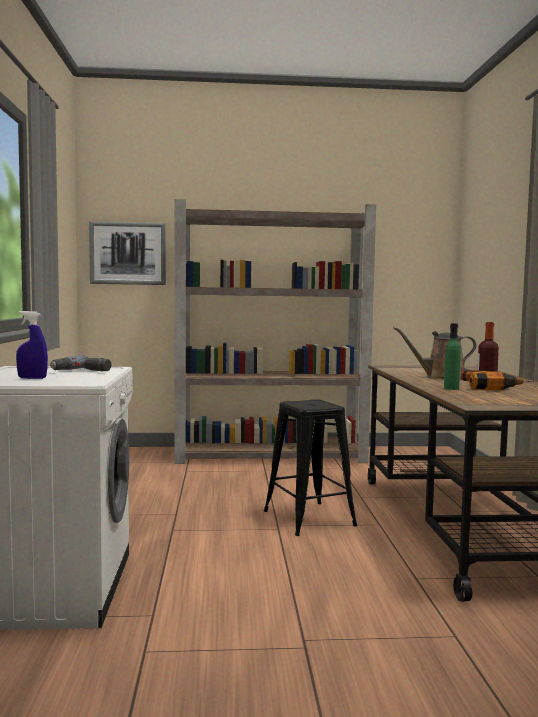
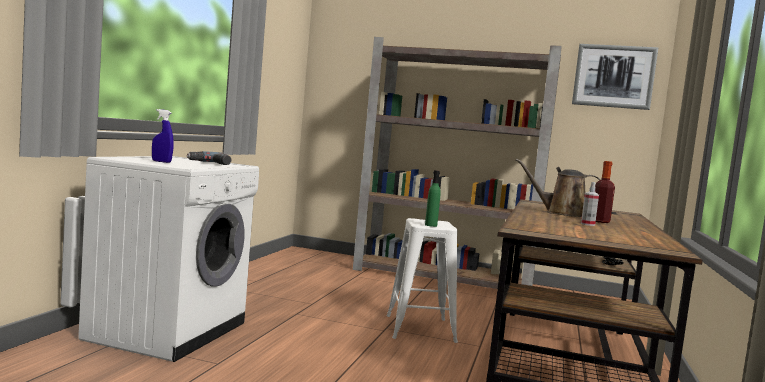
camera: 20 degrees right, 0 degrees up
(128, 253) = (345, 84): picture -> picture (613, 76)
(308, 518) = (420, 328): black stool -> white stool
(451, 388) = (541, 220): green bottle -> green bottle (431, 225)
(490, 387) = (587, 224): power drill -> spray bottle

